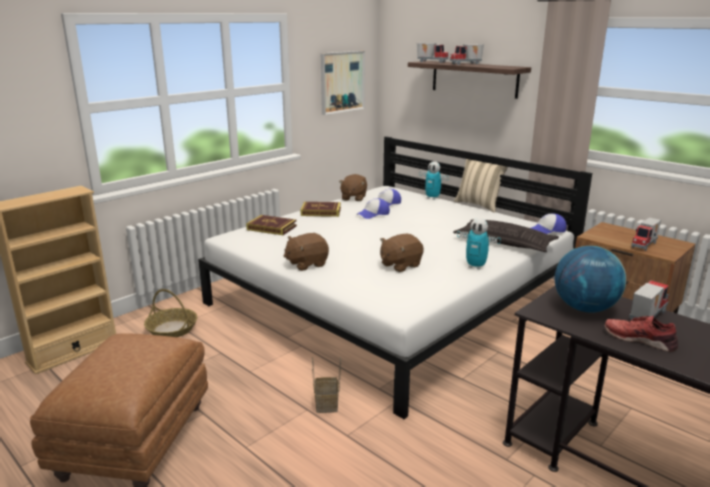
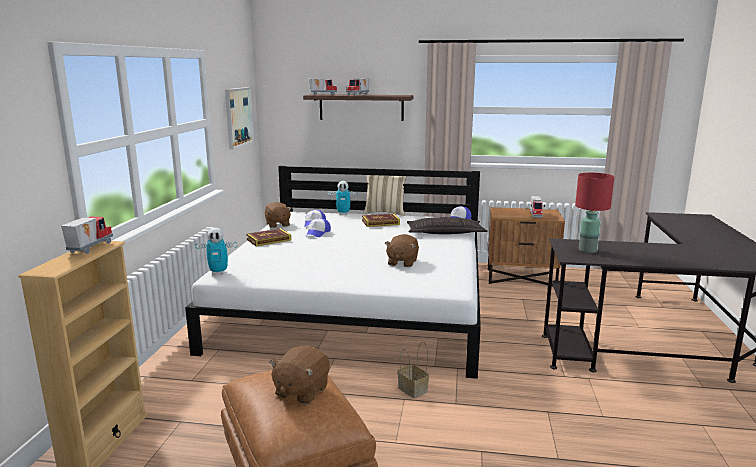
camera: 35 degrees left, 5 degrees down
(172, 329) = (191, 386): basket -> none
(271, 228) = (247, 260): book -> book (380, 222)
(306, 264) = (329, 278): brown plush toy -> brown plush toy (301, 391)
(475, 266) = (453, 251): toy robot -> toy robot (218, 272)
(584, 308) = (588, 250): globe -> red table lamp
(639, 339) = (638, 257): red shoe -> none
(645, 316) = (620, 246): toy truck -> toy truck (89, 248)

